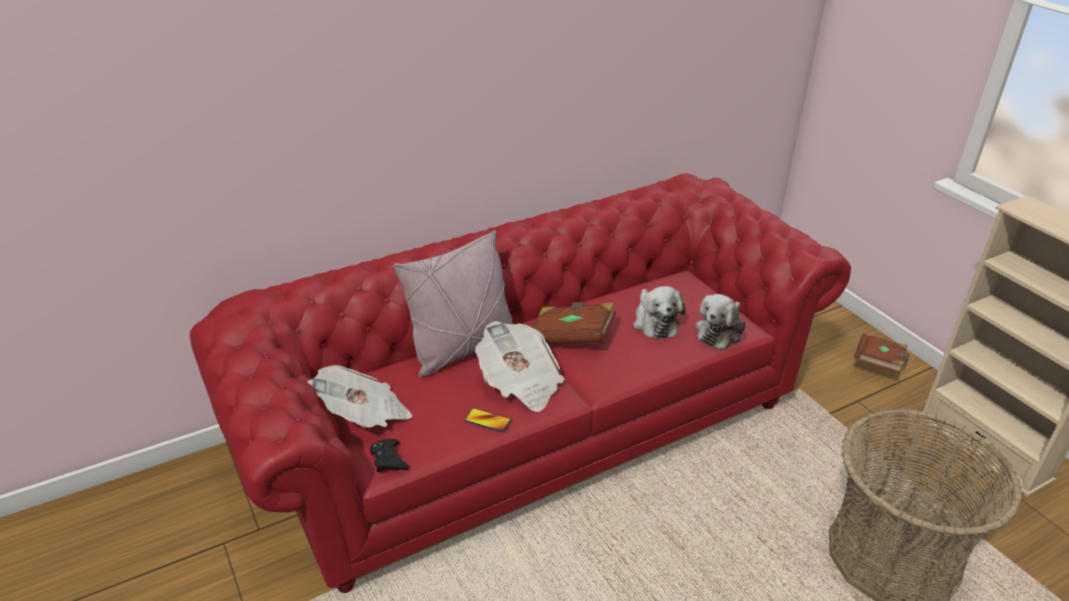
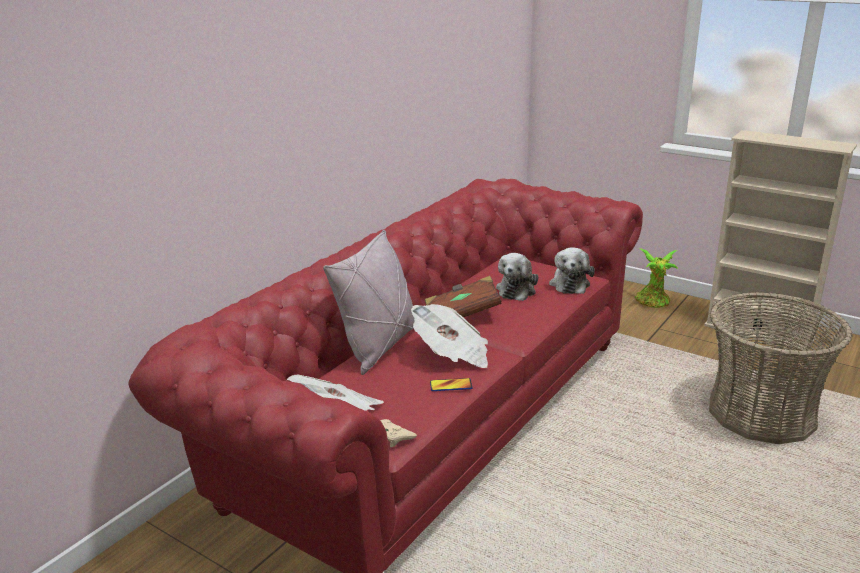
camera: 25 degrees left, 10 degrees down
(389, 459) = (392, 436): black game controller -> beige game controller
(655, 322) = (517, 289): plush toy -> plush toy turned 60 degrees clockwise
(878, 364) = (653, 302): brown book -> potted plant

